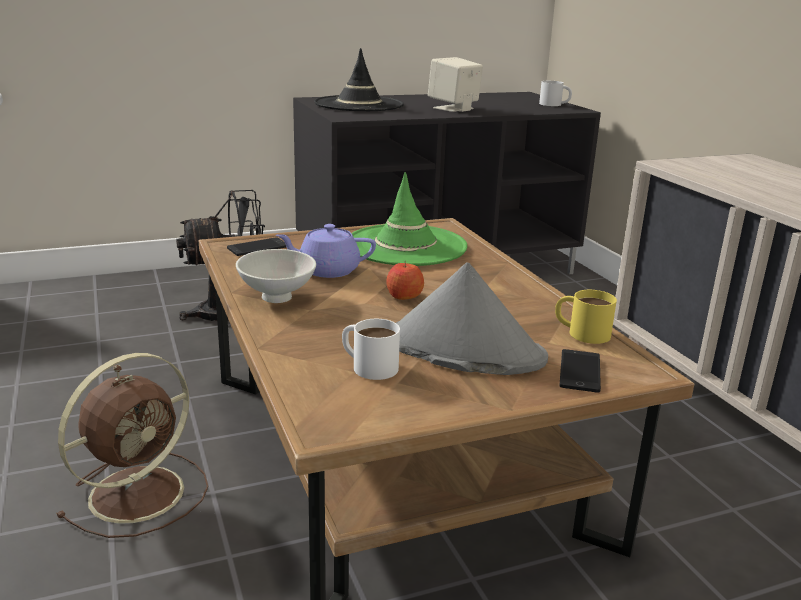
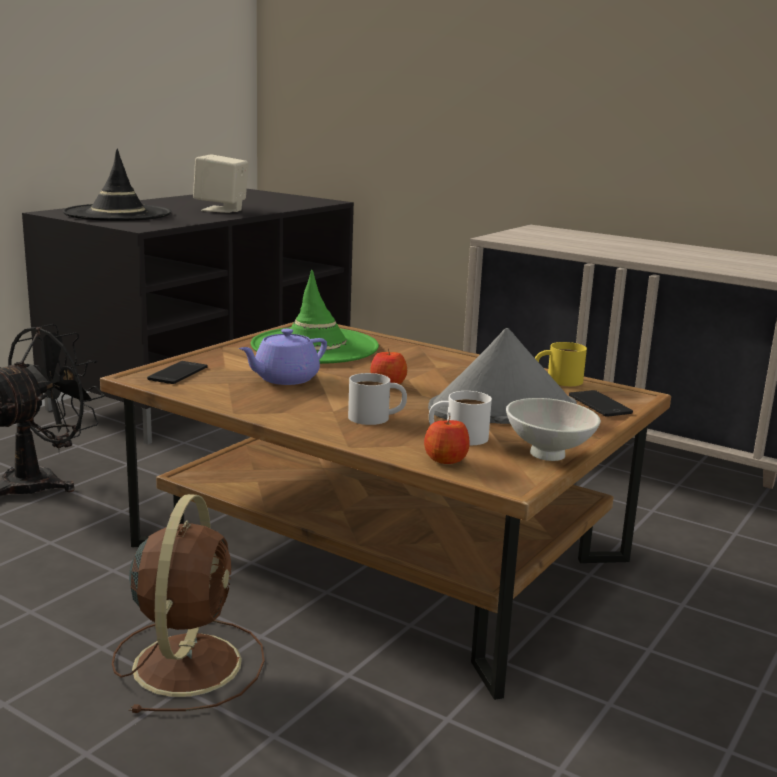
camera: 35 degrees left, 5 degrees down
(279, 297) = (286, 408): white bowl -> white bowl (549, 454)
(309, 385) = (446, 460): none -> apple
(554, 104) = (300, 198): white mug -> white mug (377, 417)

